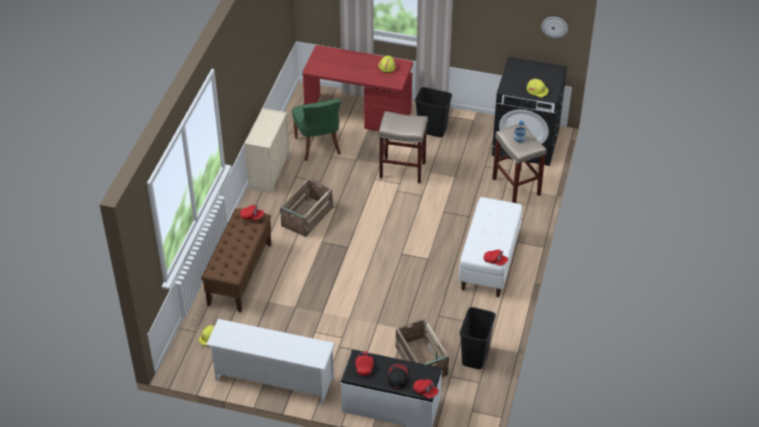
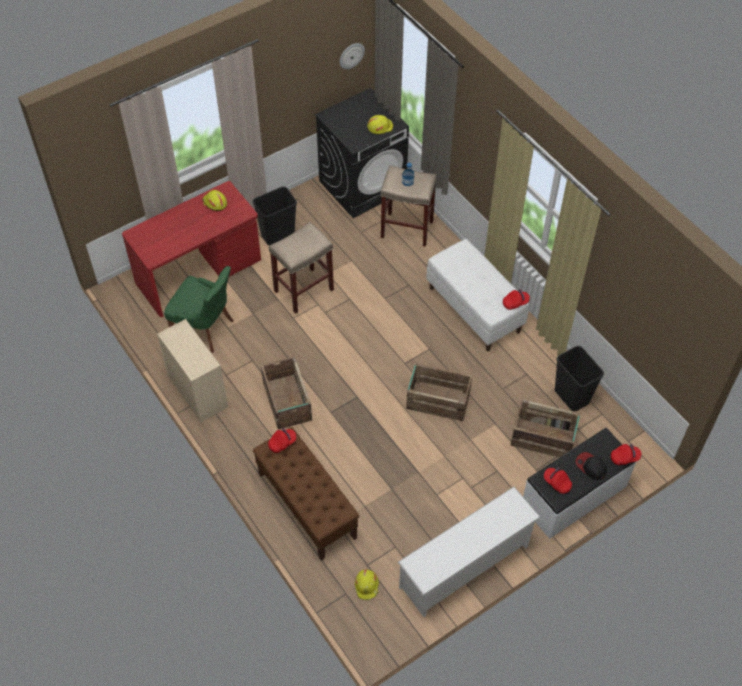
camera: 50 degrees left, 10 degrees up
(390, 287) = (437, 400): none -> crate

